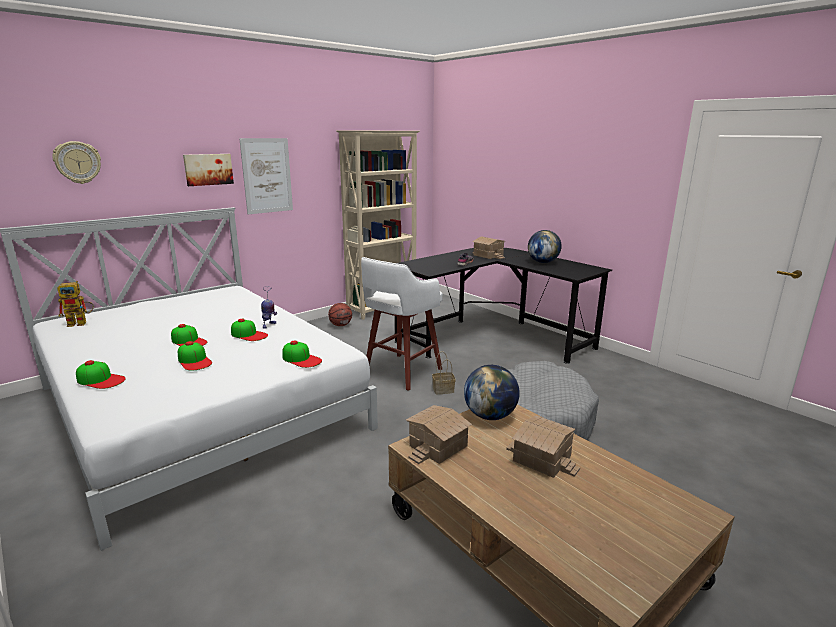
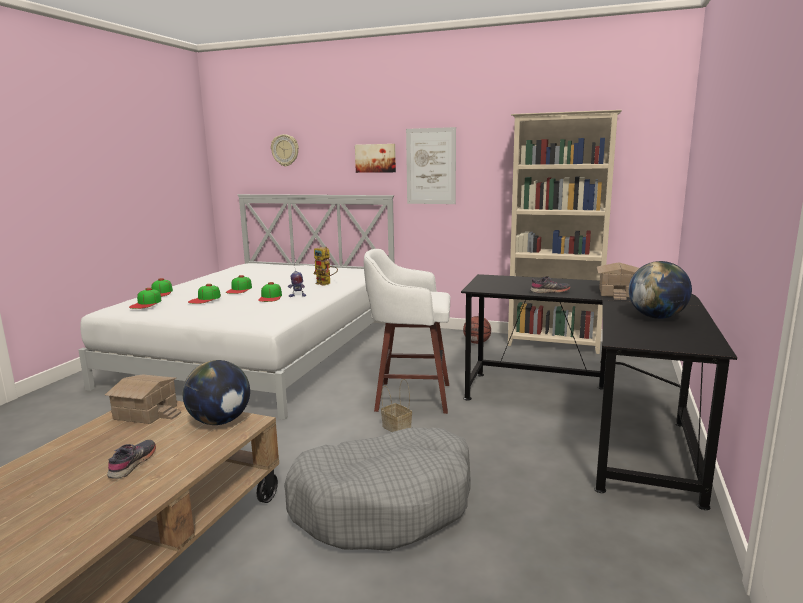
camera: 60 degrees right, 5 degrees down
(81, 323) = (251, 267): toy robot -> toy robot (326, 284)
(301, 359) = (234, 319): cap -> cap (146, 303)
(541, 459) = (133, 463): toy house -> grey shoe

